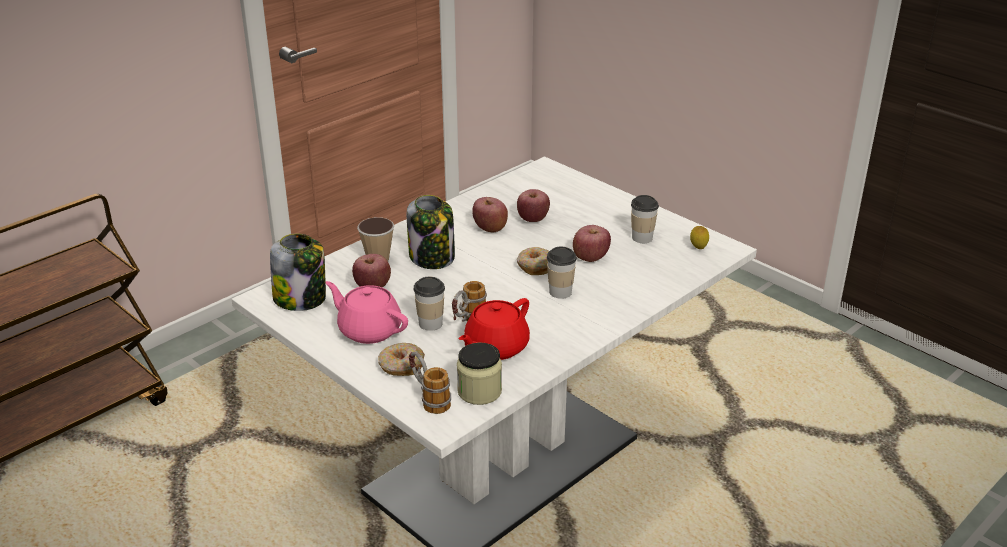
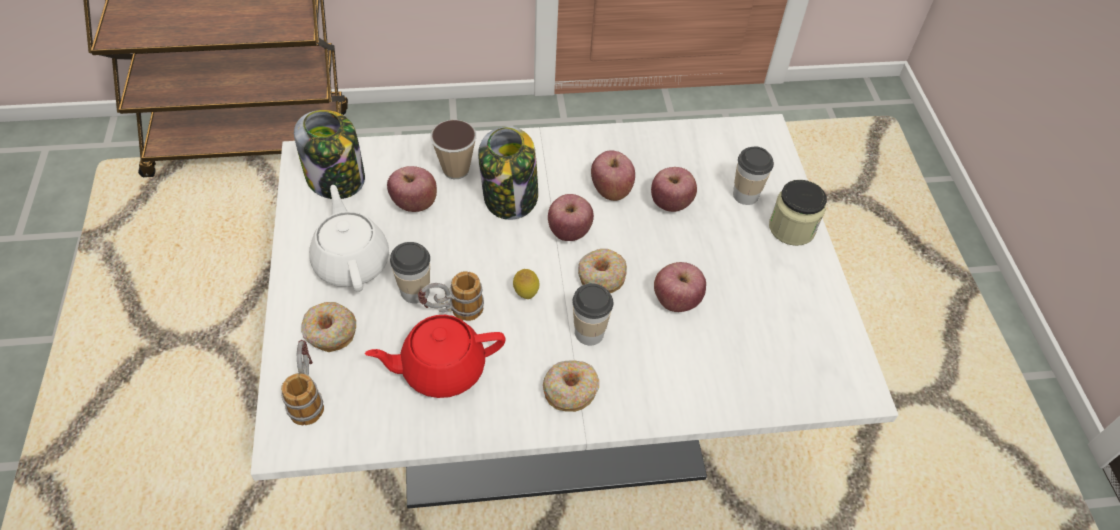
camera: 35 degrees right, 20 degrees up
(369, 330) = (352, 261): pink teapot -> white teapot
(479, 391) = (363, 421): jar -> jar (791, 228)
(490, 256) = (569, 232): none -> apple
(582, 319) = (570, 390): none -> donut
(642, 238) = (768, 307): cup -> cup (745, 195)
(698, 248) = (821, 367): lemon -> lemon (526, 294)

